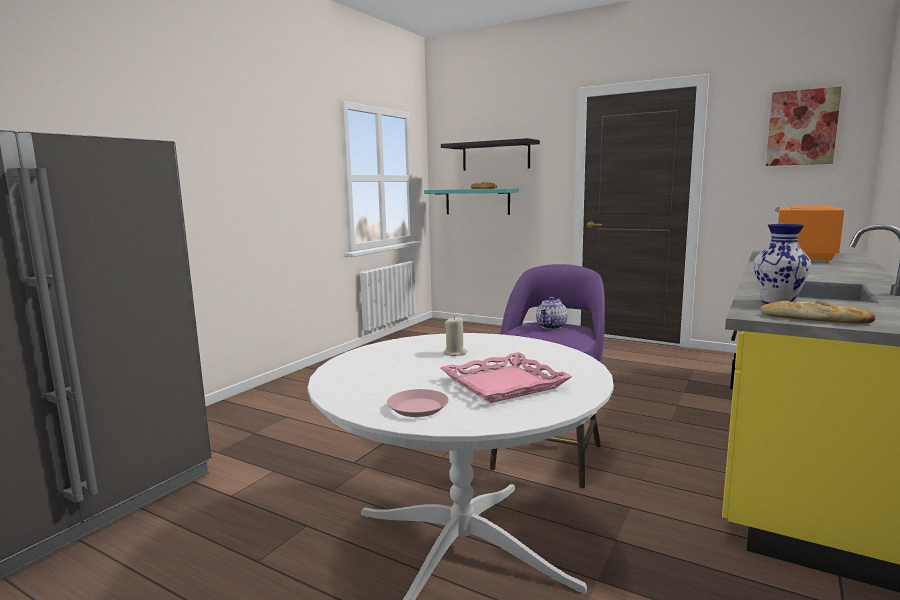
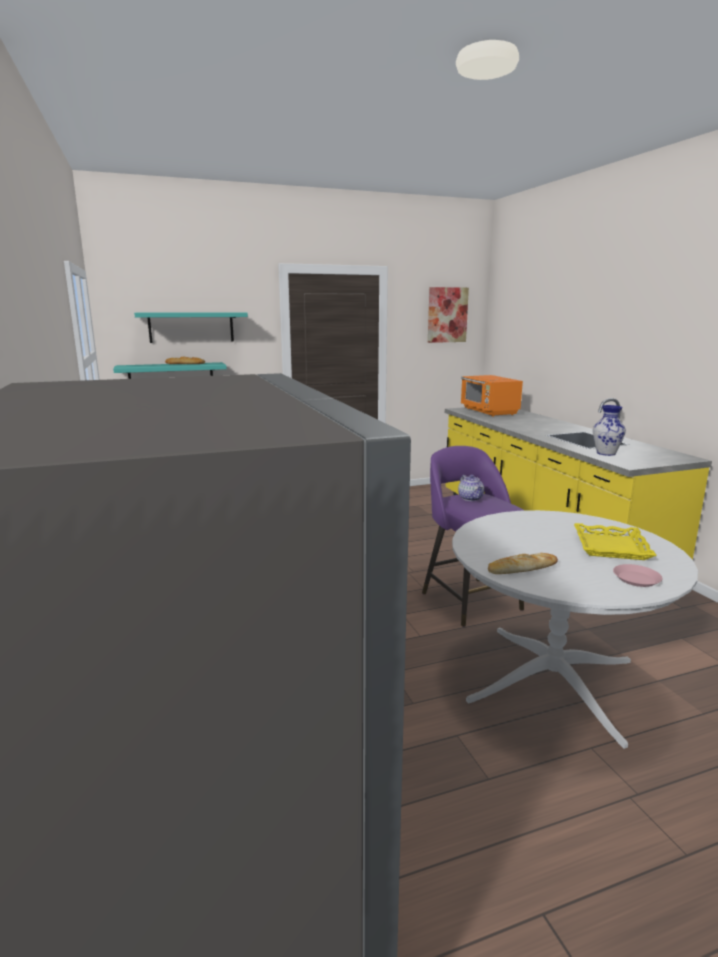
camera: 50 degrees left, 5 degrees up
(455, 353) = (523, 537): beige candle -> none
(495, 156) = (191, 327): black shelf -> turquoise shelf
(504, 384) = (612, 547): pink tray -> yellow tray
(814, 319) = (651, 461): bread -> bread (521, 568)

